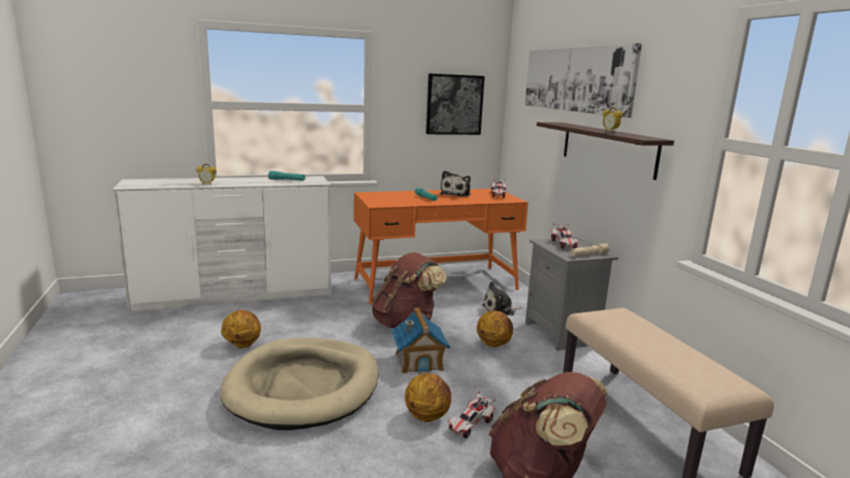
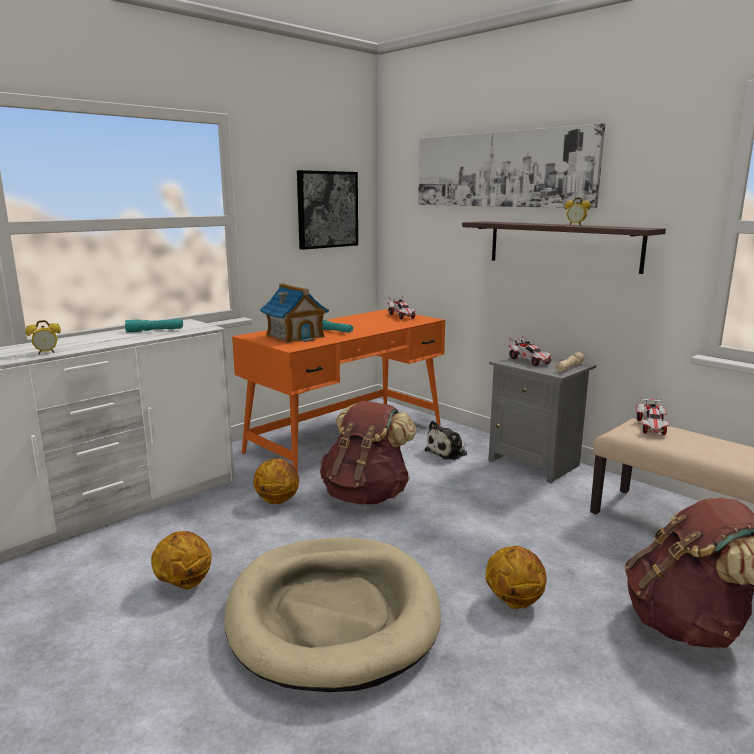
camera: 25 degrees left, 0 degrees up
(419, 361) = (431, 536): toy house -> toy house (295, 336)
(456, 194) = (357, 321): plush toy -> none
(470, 425) = (567, 595): toy car -> toy car (651, 427)
(494, 344) = (485, 493): basketball -> basketball (277, 500)

